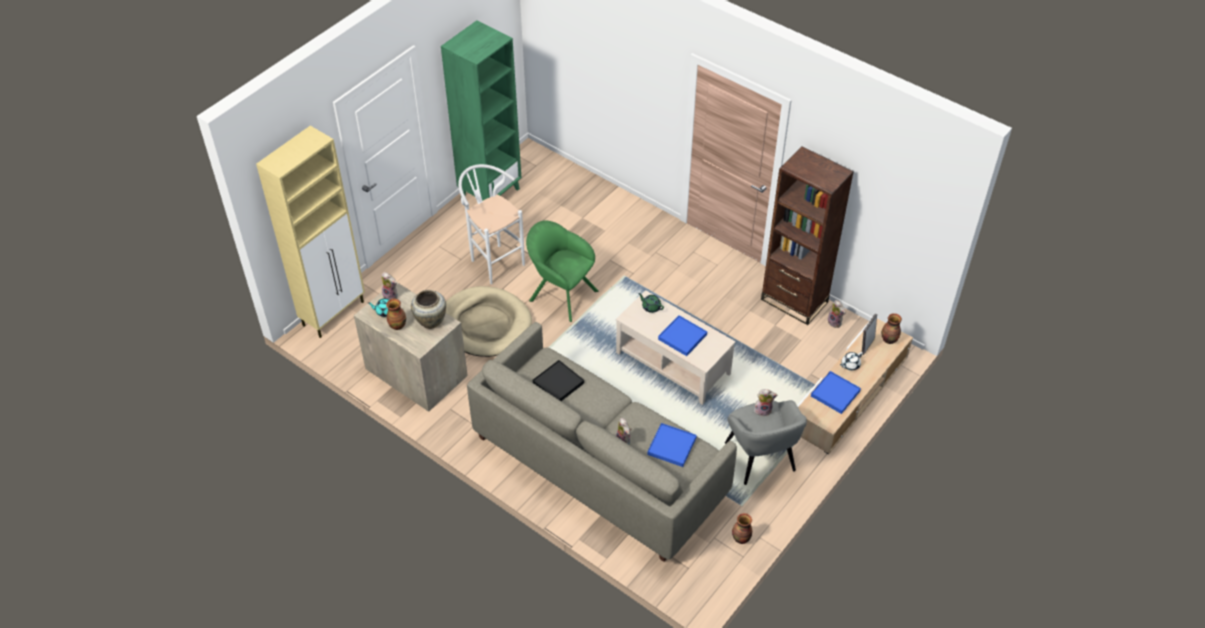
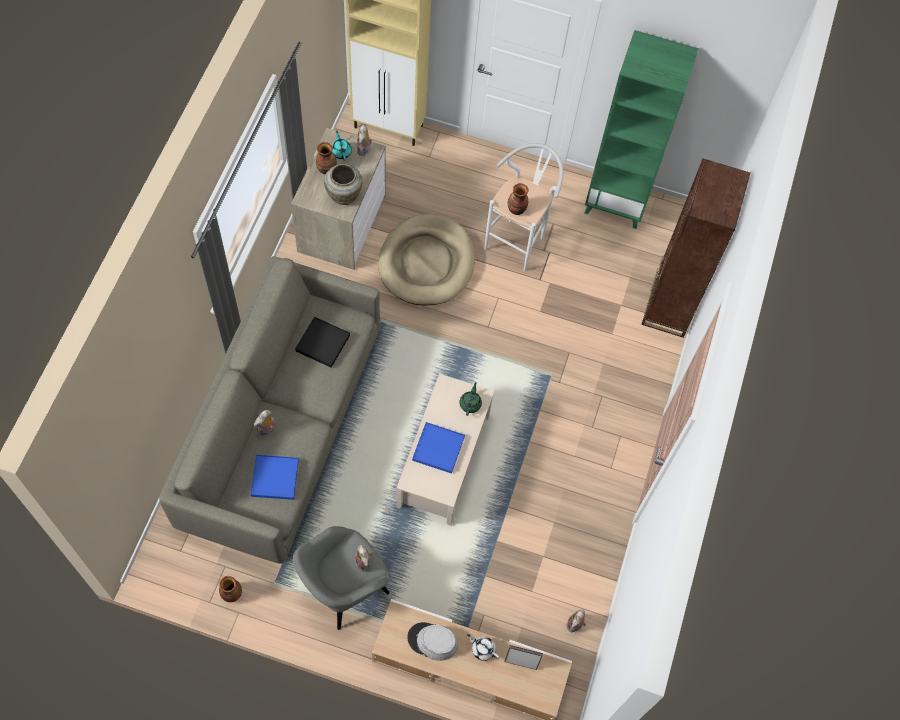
camera: 65 degrees right, 15 degrees up
(560, 294) = (498, 319): green armchair -> none
(794, 301) = (590, 569): brown bookcase -> brown bookcase (669, 305)
(835, 393) = (432, 641): blue tray -> grey hat
(889, 340) = (540, 688): vase -> vase (516, 209)

